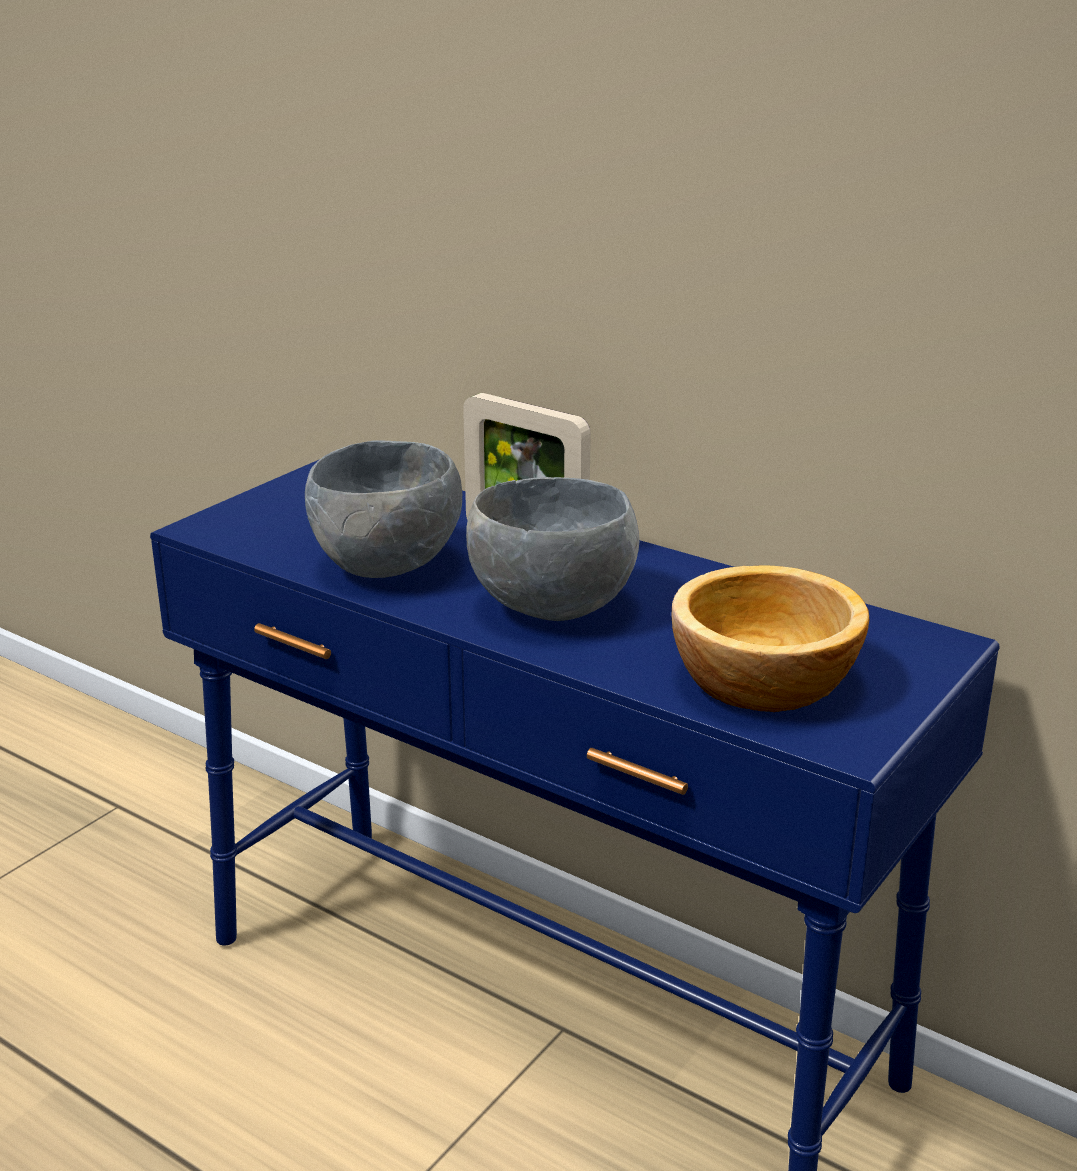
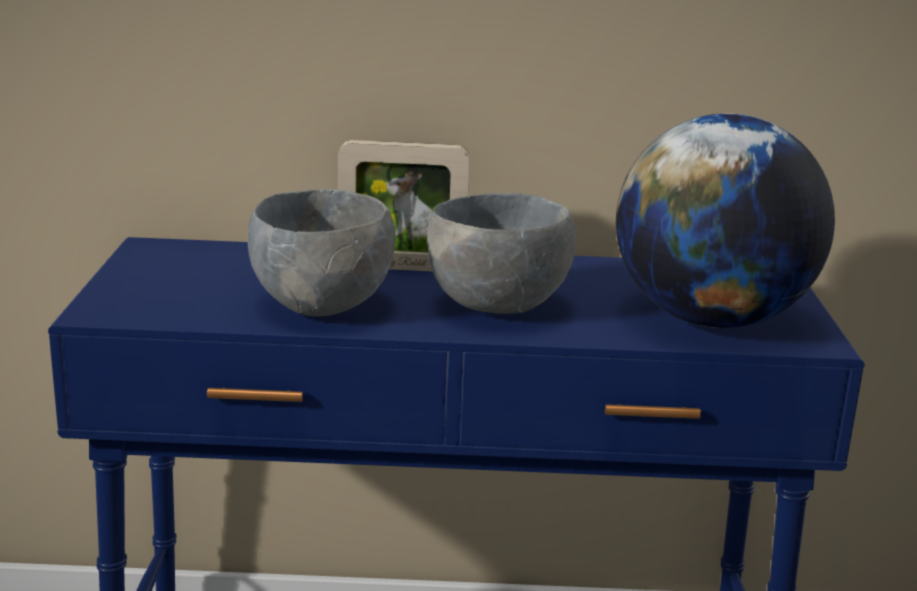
camera: 35 degrees left, 5 degrees down
(764, 683) = (711, 319): bowl -> globe

